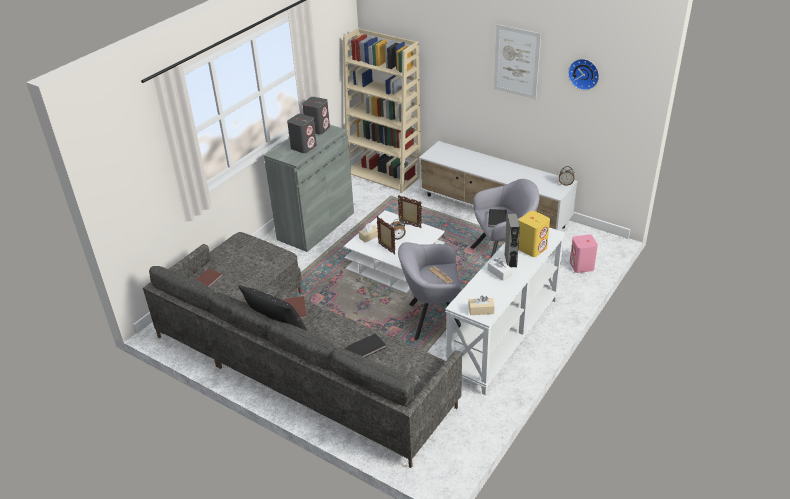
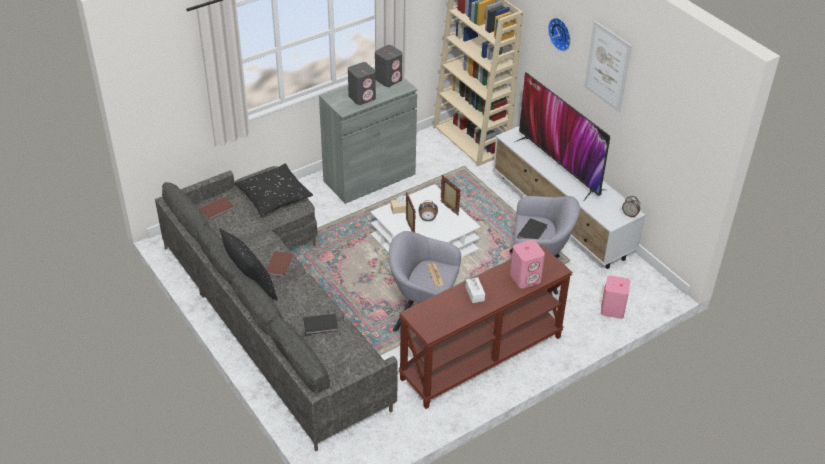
camera: 20 degrees right, 5 degrees up
(254, 255) = (274, 196): none -> black pillow
(481, 310) = (431, 326): beige tissue box -> none
(485, 164) = (559, 165): none -> television
(505, 337) = (482, 358): white console table -> brown console table
(510, 260) = (495, 283): grey speaker -> none
(532, 248) = (525, 278): yellow speaker -> pink speaker
(584, 73) = (665, 103): wall clock -> wall clock (561, 33)

